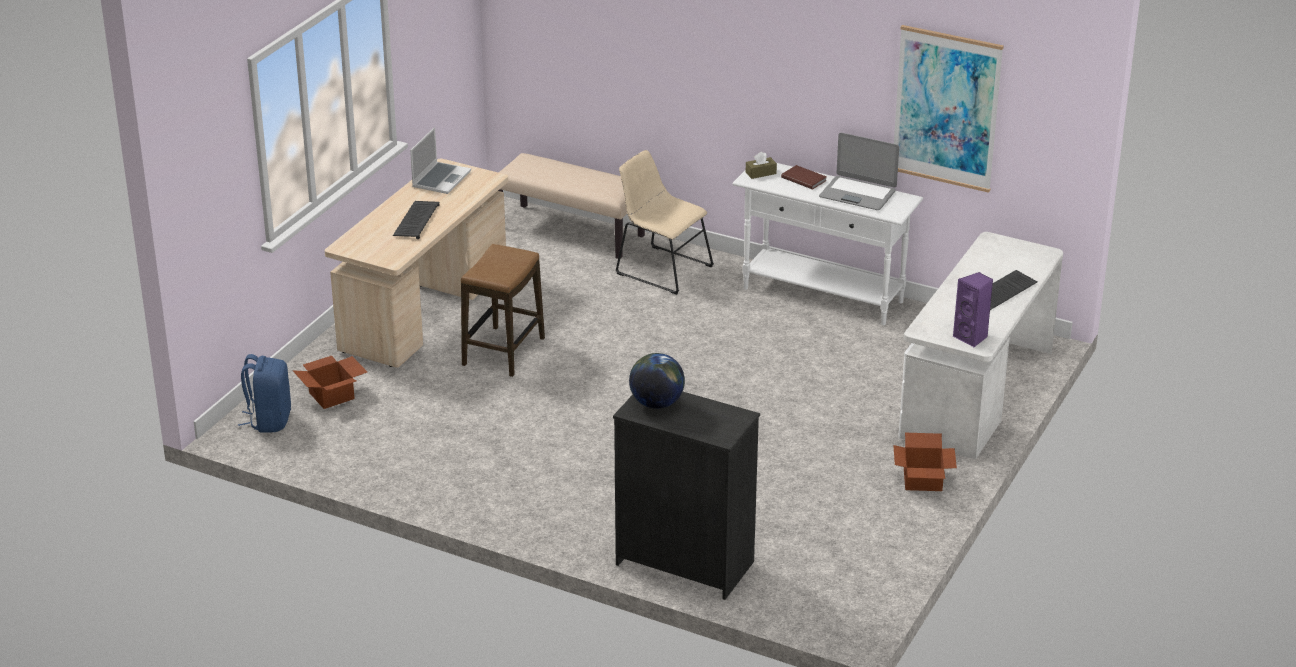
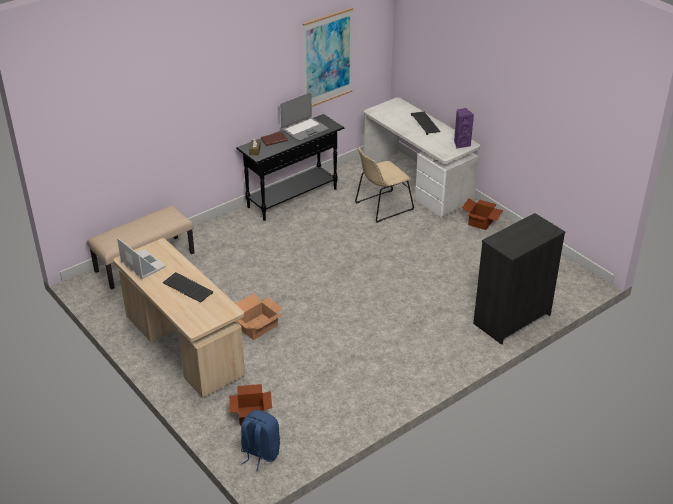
camera: 65 degrees left, 5 degrees up
(503, 352) = (258, 326): stool -> cardboard box
(656, 403) = (507, 242): globe -> none
(661, 268) = (217, 242): beige chair -> beige chair (382, 207)
(823, 296) = (293, 198): white console table -> black console table

